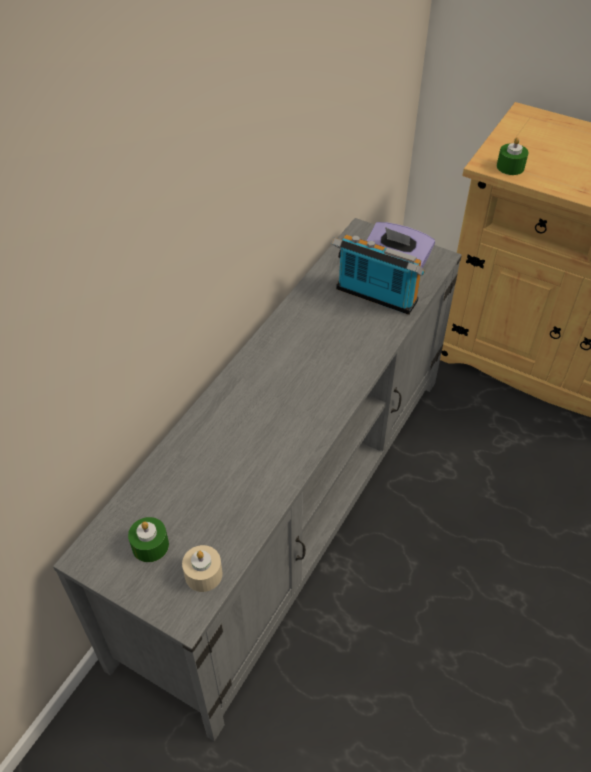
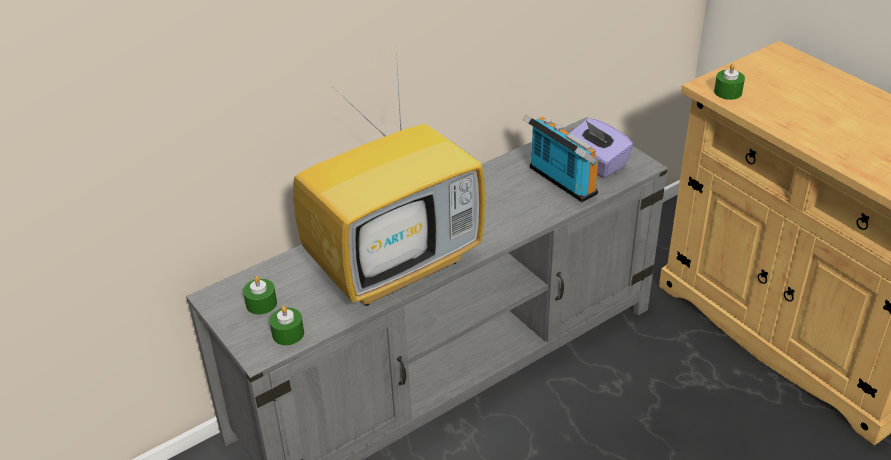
camera: 25 degrees right, 10 degrees down
(203, 574) = (288, 333): beige candle -> green candle
(270, 443) = (396, 263): none -> television

